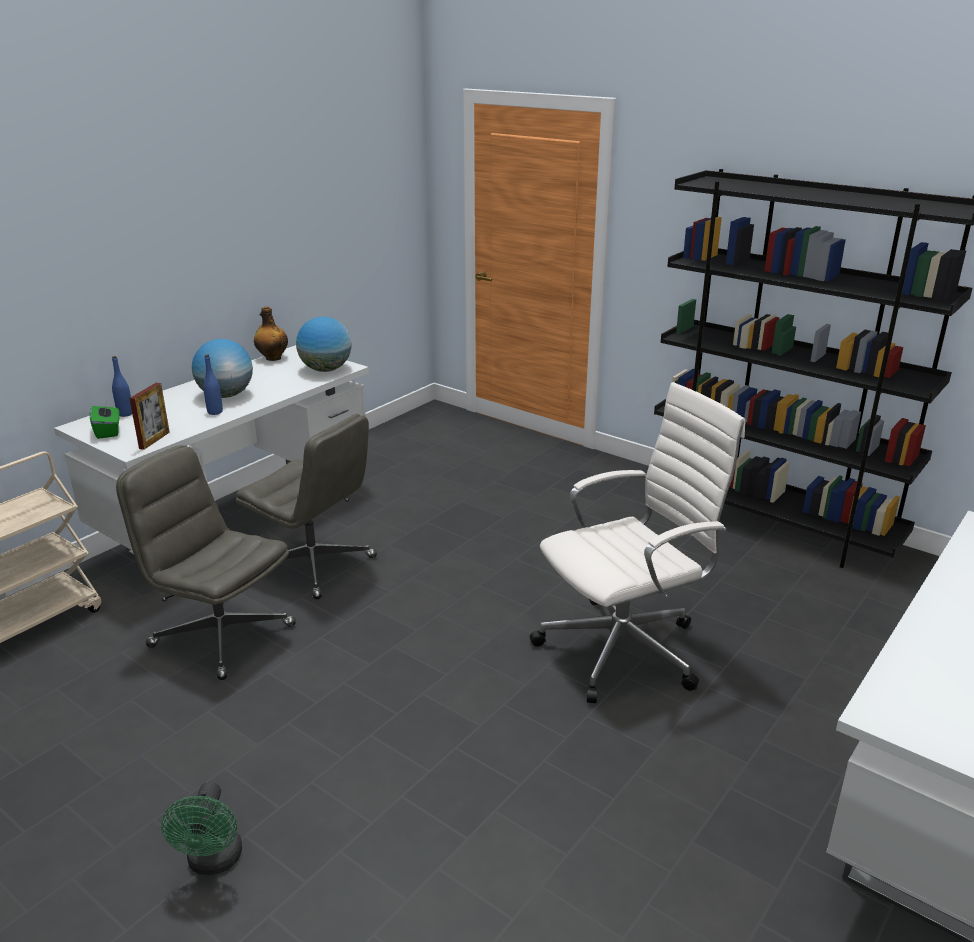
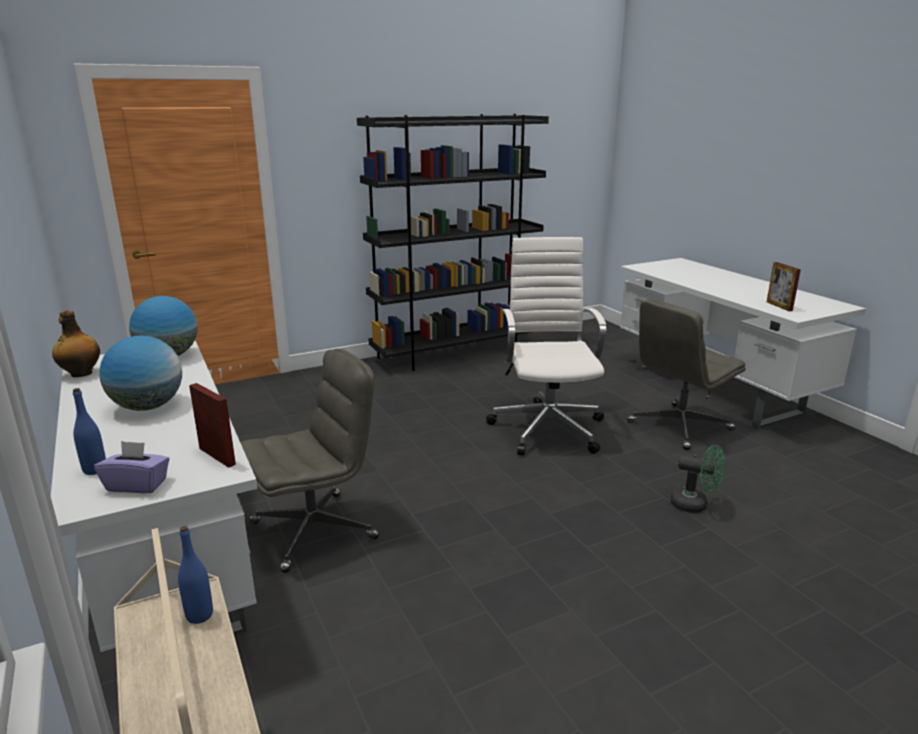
camera: 65 degrees left, 5 degrees down
(108, 431) = (137, 485): green tissue box -> purple tissue box
(213, 862) = (713, 658): green fan -> green fan (695, 505)
(215, 412) = (188, 417): blue bottle -> blue bottle (199, 615)
(221, 635) = (385, 610): grey office chair -> grey office chair (679, 426)
(924, 694) = (779, 306): none -> picture frame

